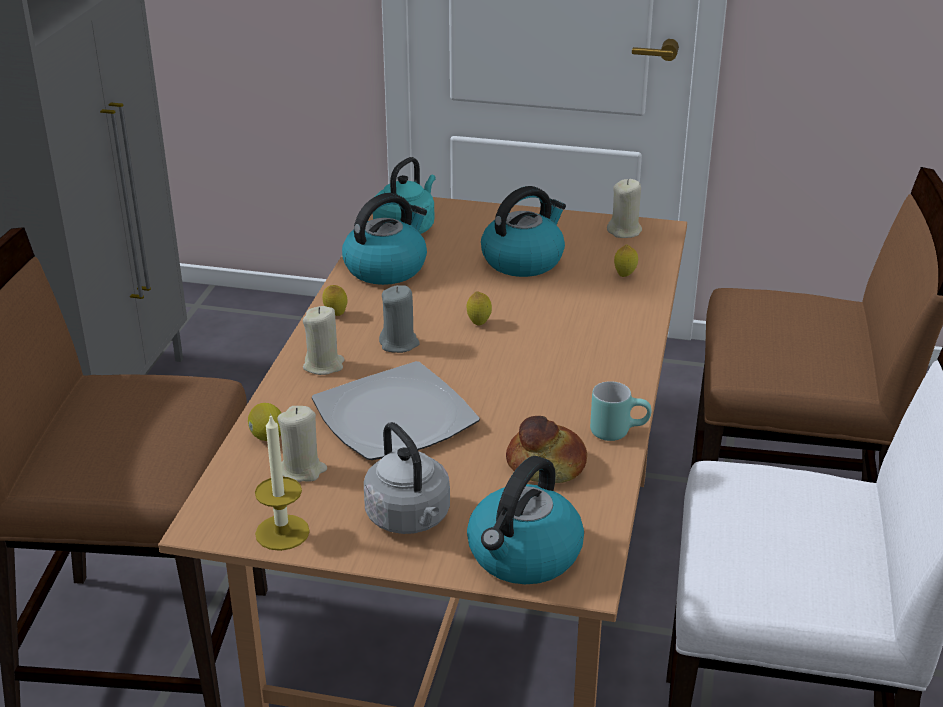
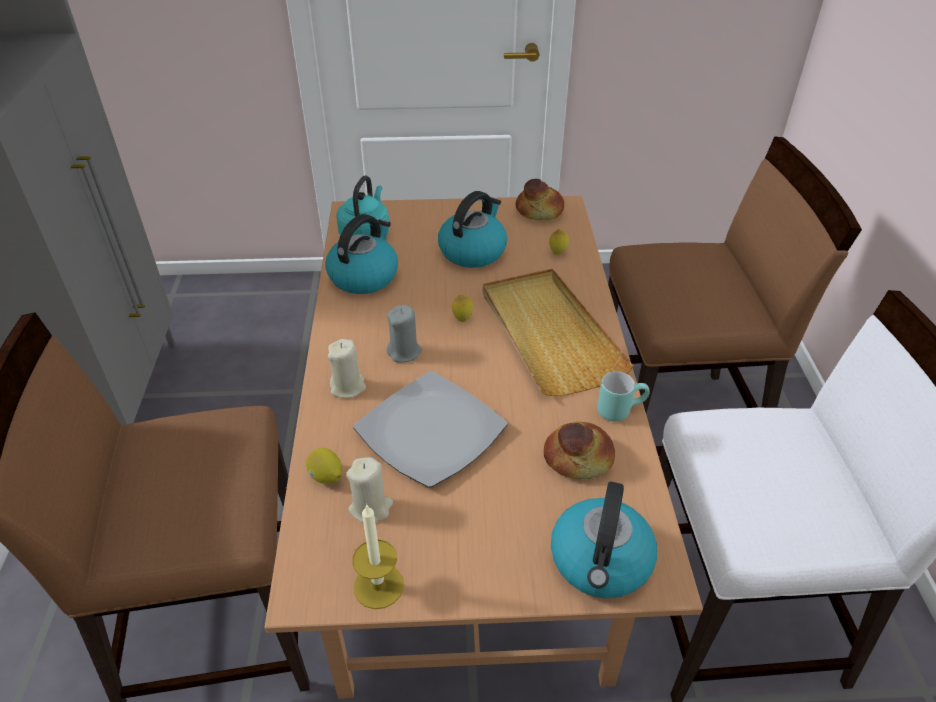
camera: 15 degrees left, 10 degrees up
(335, 314) = (338, 331): lemon -> none
(410, 519) = (487, 543): grey kettle -> none
(572, 351) = (549, 334): none -> beige tray
(624, 231) = (539, 211): beige candle -> bread

